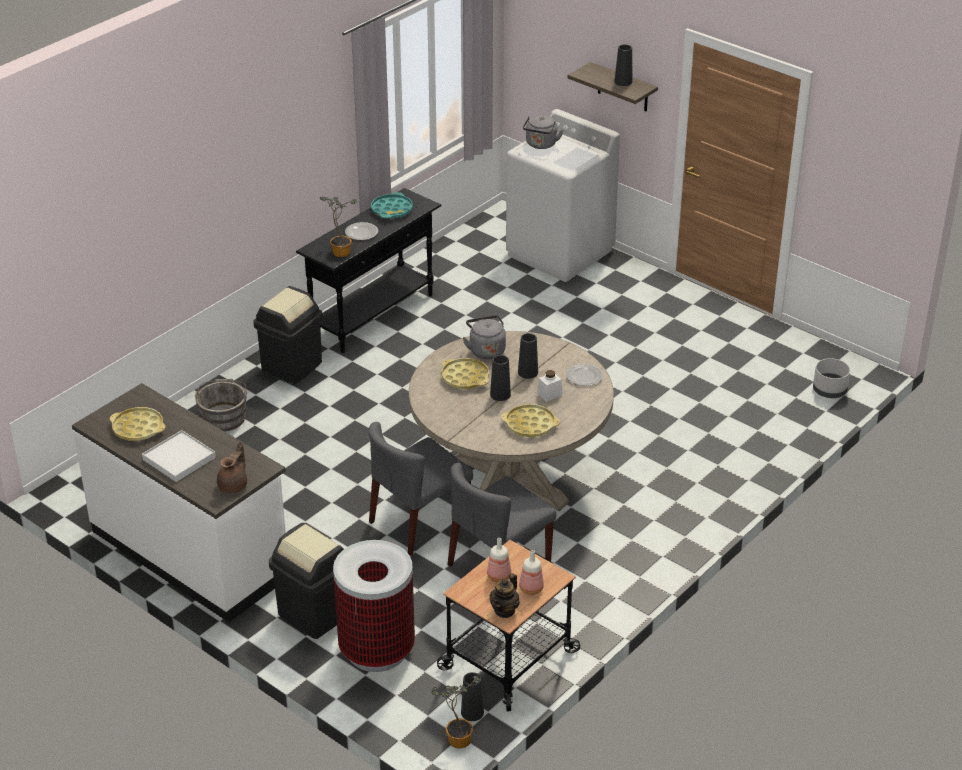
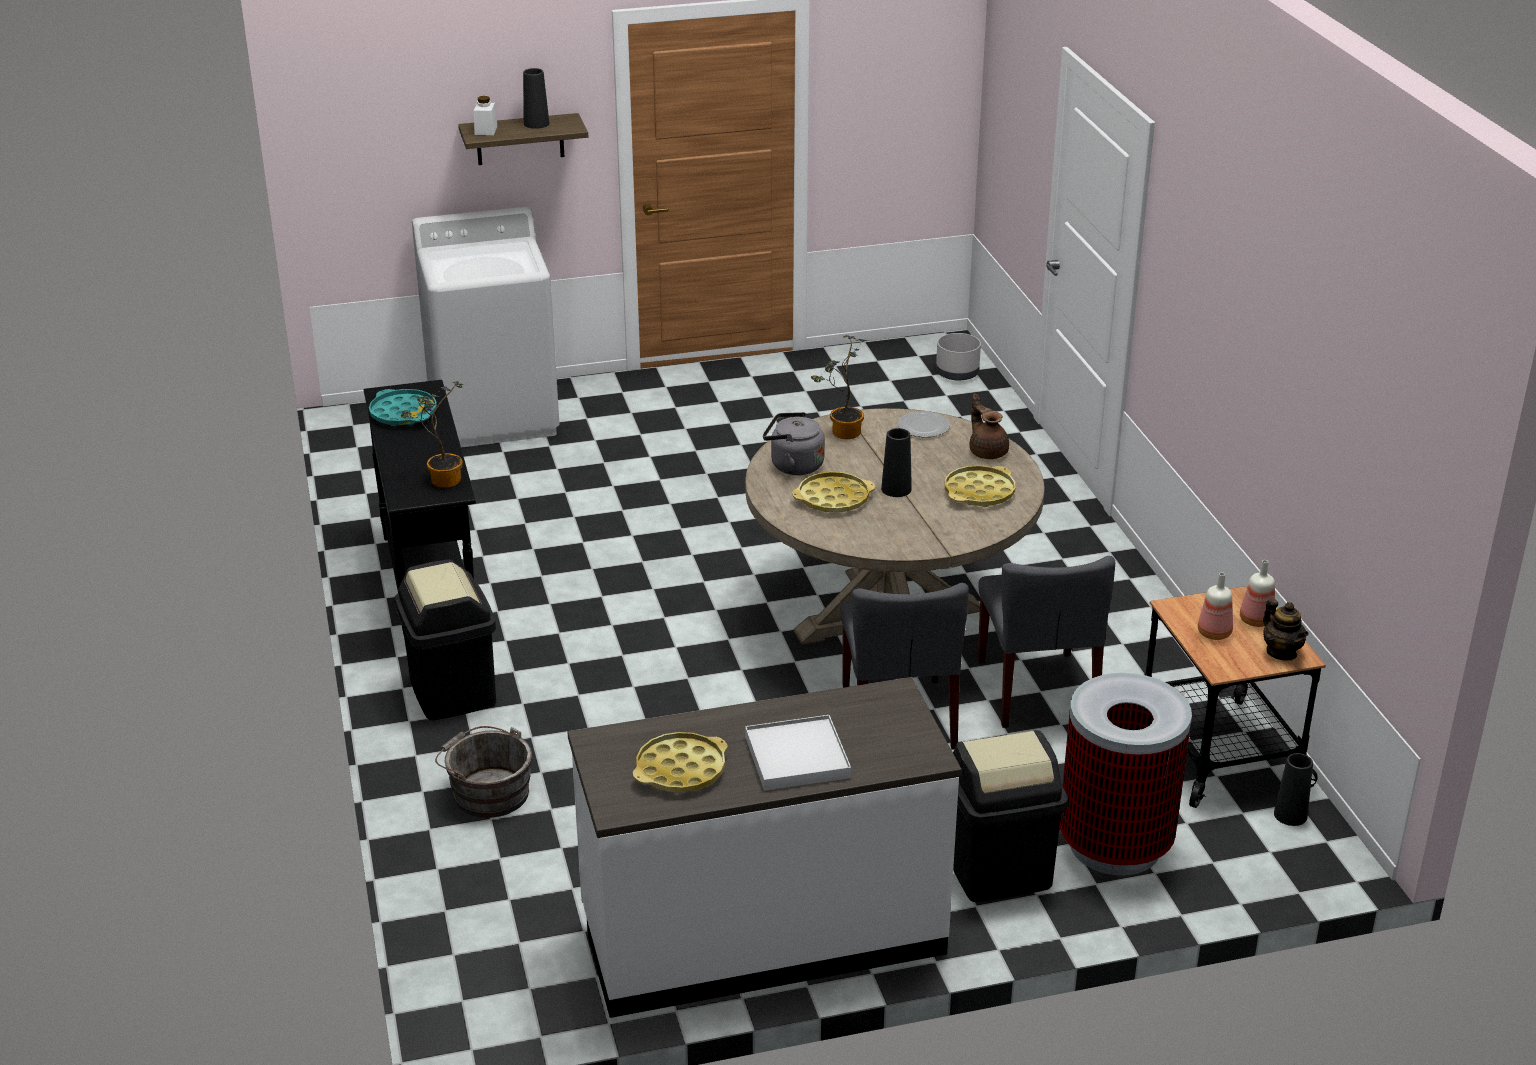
camera: 55 degrees left, 5 degrees down
(234, 485) = (909, 731): brown teapot -> brown teapot (987, 451)
(361, 233) = (423, 451): plate -> none
(456, 738) = (1327, 845): potted plant -> potted plant (842, 433)
(528, 372) = (872, 456): black vase -> none
(541, 145) = (452, 263): grey kettle -> none
(549, 394) = (933, 459): white jar -> white jar (486, 130)

